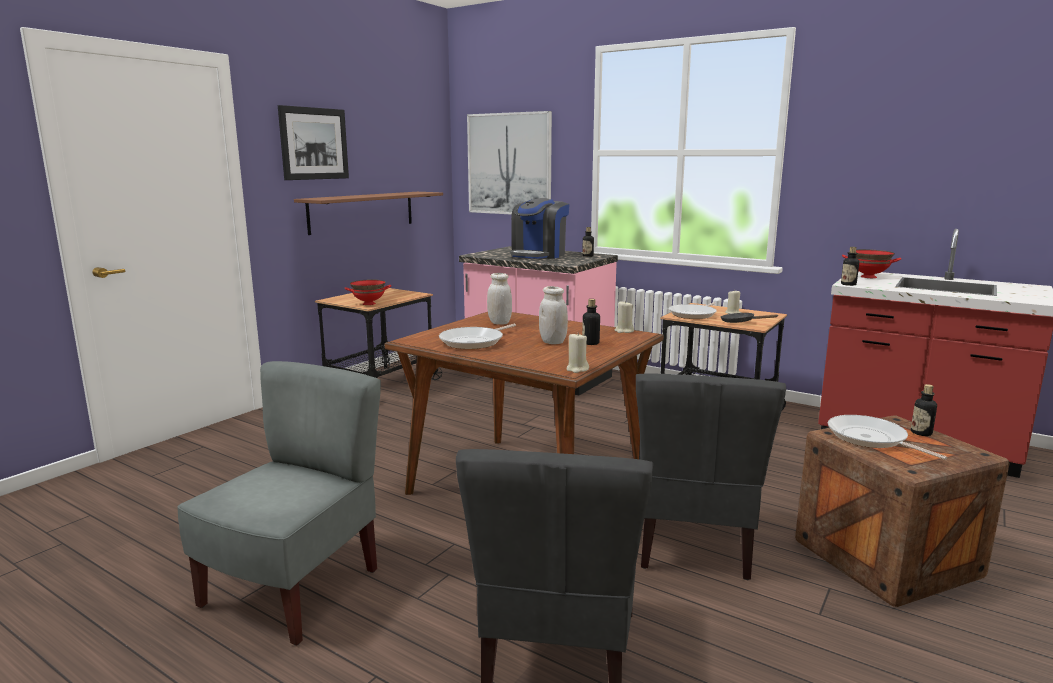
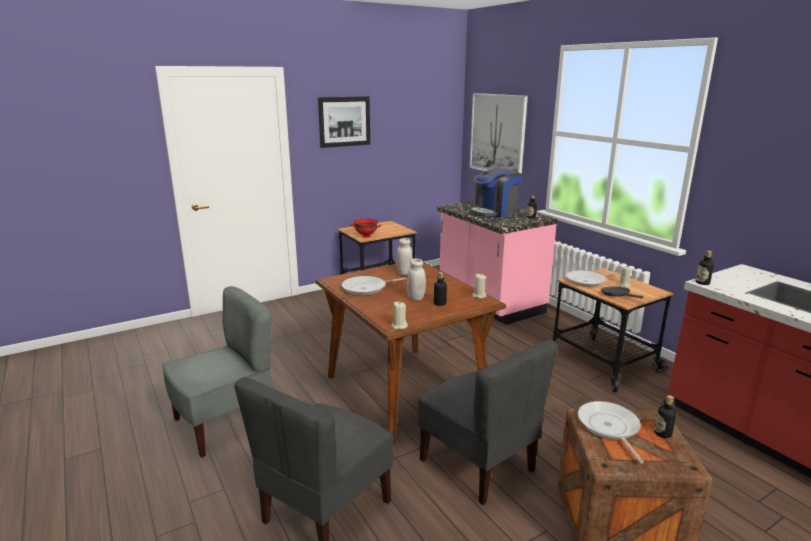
camera: 25 degrees right, 5 degrees up
(362, 211) = (380, 167): brown shelf -> none
(693, 543) = (478, 465): grey chair -> grey chair turned 75 degrees counterclockwise
(868, 277) = (740, 276): red bowl -> none

